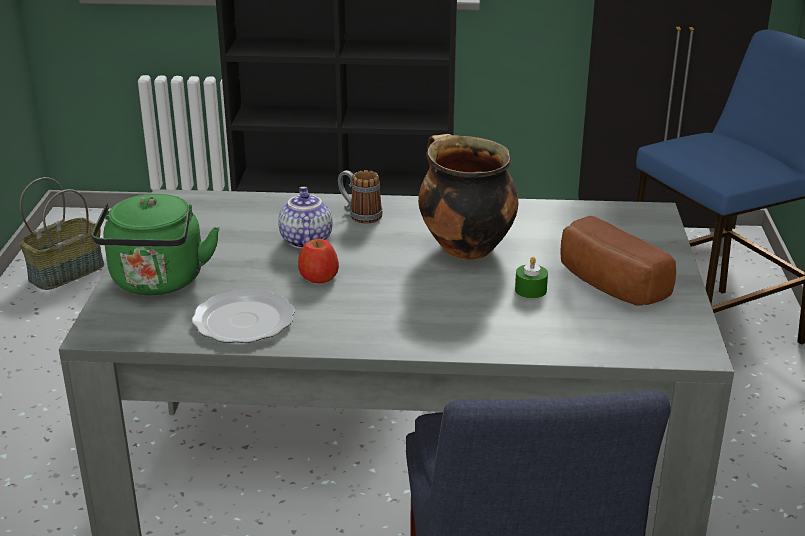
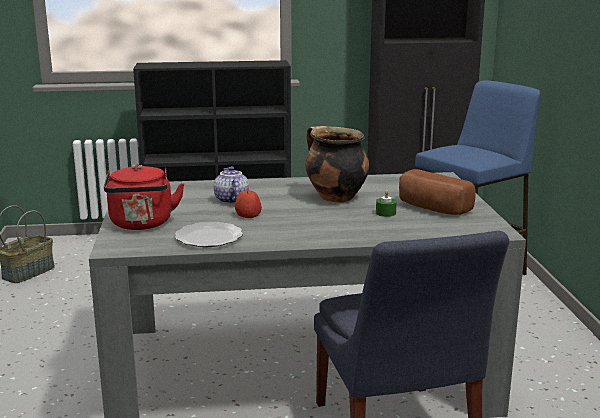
camera: 10 degrees left, 10 degrees down
(157, 283) = (142, 224): green kettle -> red kettle
(359, 215) = (260, 187): mug -> none

